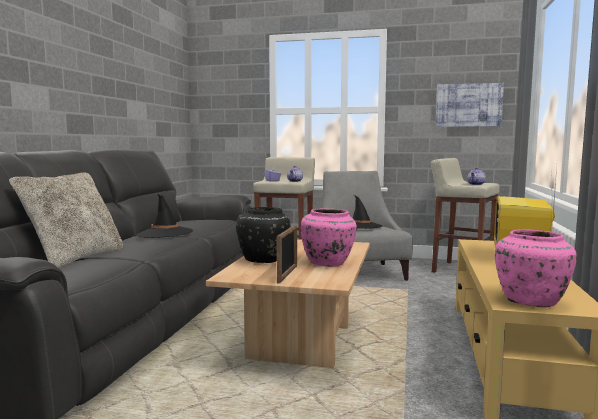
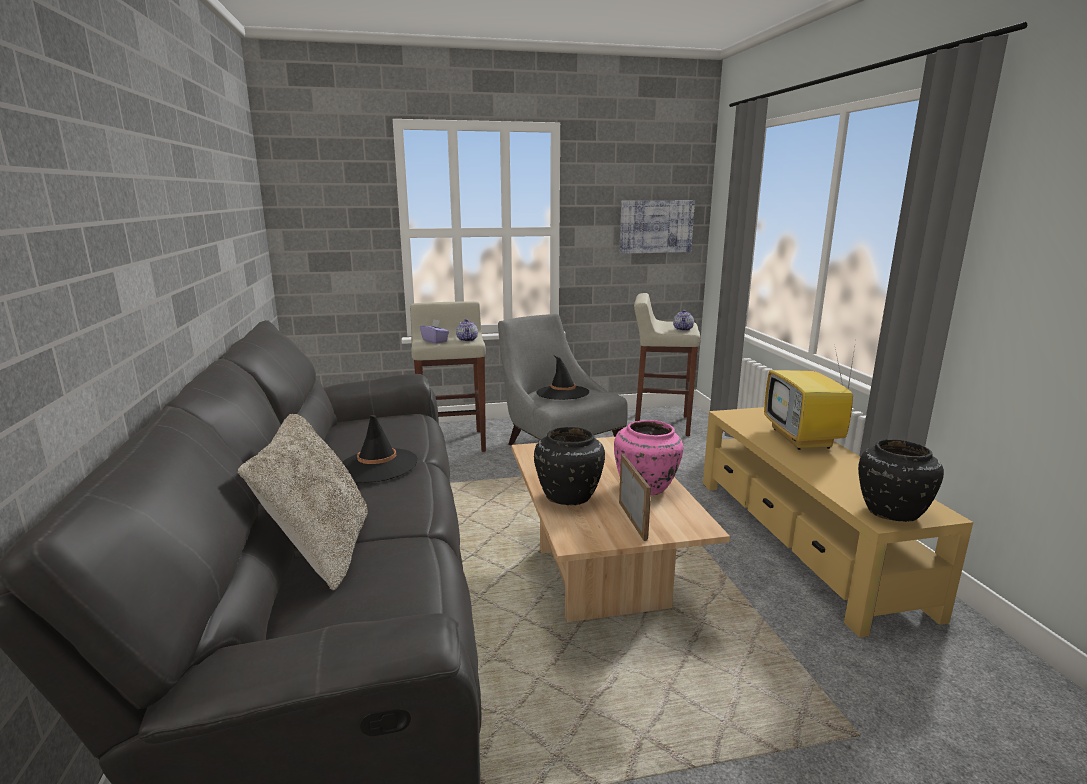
camera: 25 degrees left, 10 degrees up
(532, 301) = (892, 512): pink vase -> black vase

